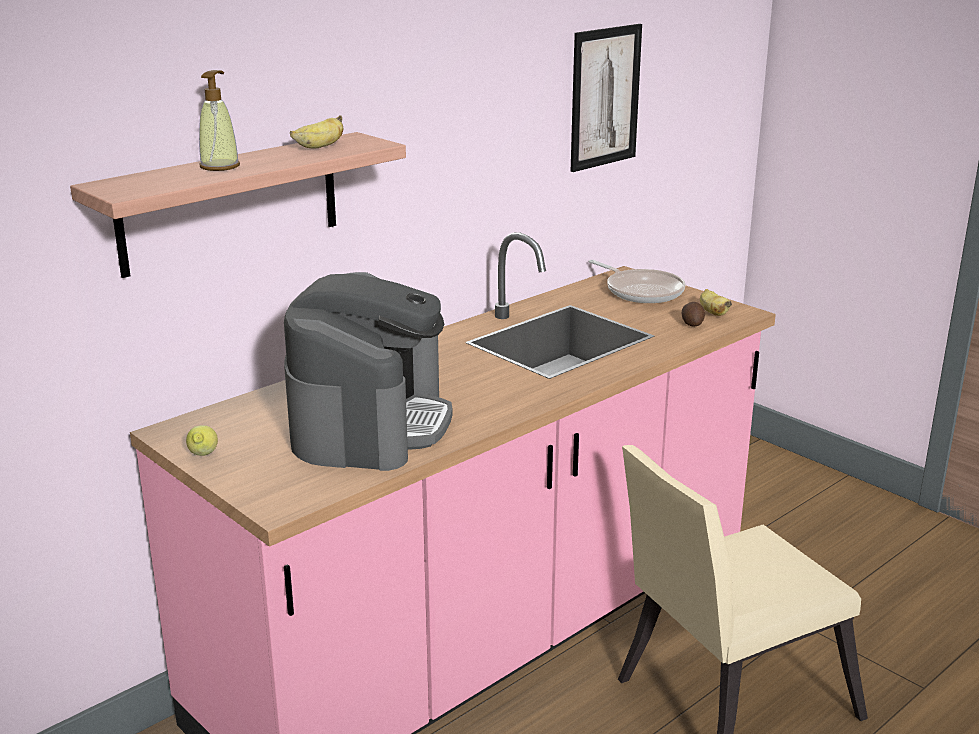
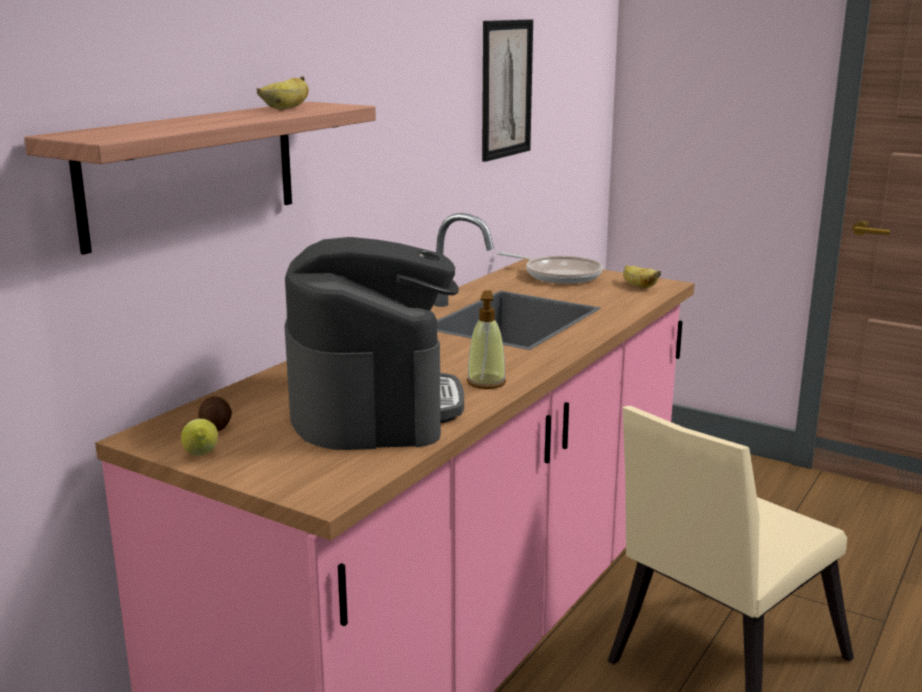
camera: 15 degrees left, 5 degrees down
(220, 166) = (192, 121): soap dispenser -> soap dispenser (486, 382)
(692, 323) = (627, 295): potato -> potato (215, 427)

